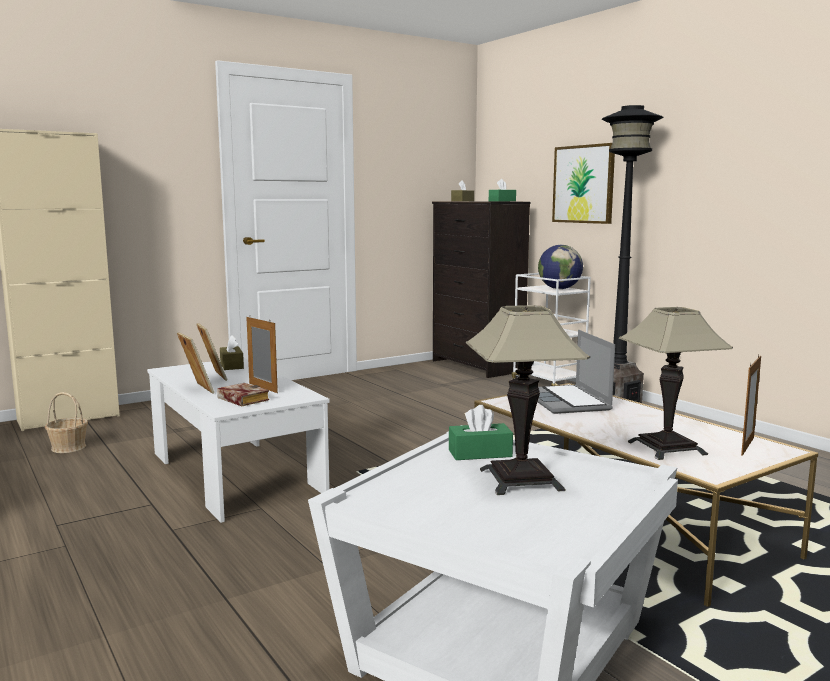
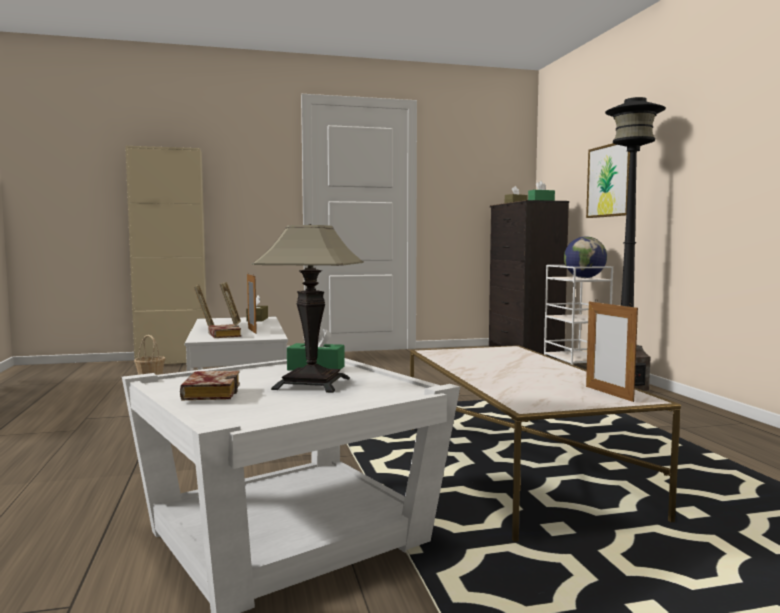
camera: 20 degrees right, 5 degrees down
(448, 510) = (210, 392): none -> book
(568, 402) = (491, 355): laptop -> none
(667, 448) = (522, 388): table lamp -> none
(747, 446) = (609, 393): picture frame -> picture frame turned 105 degrees clockwise

